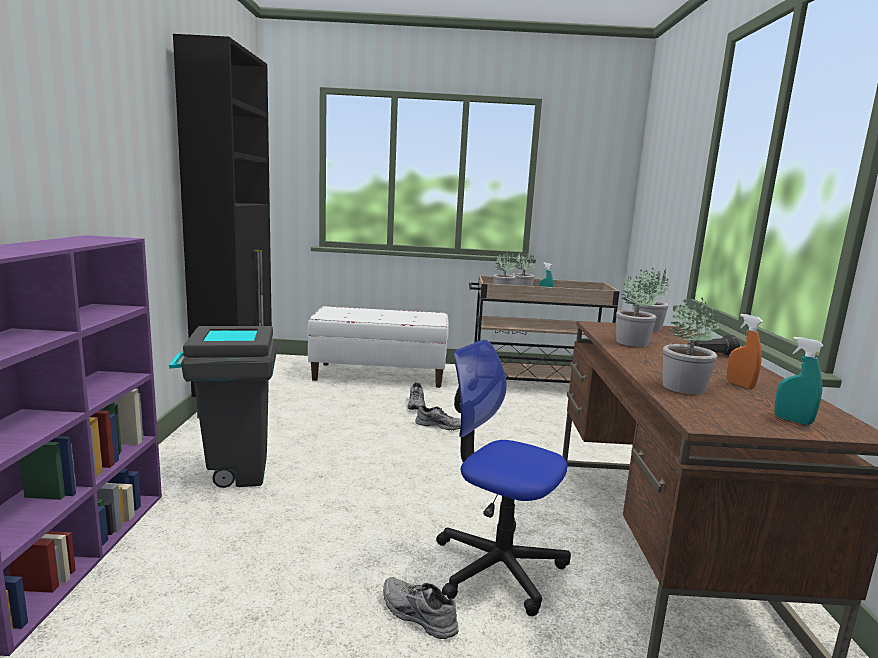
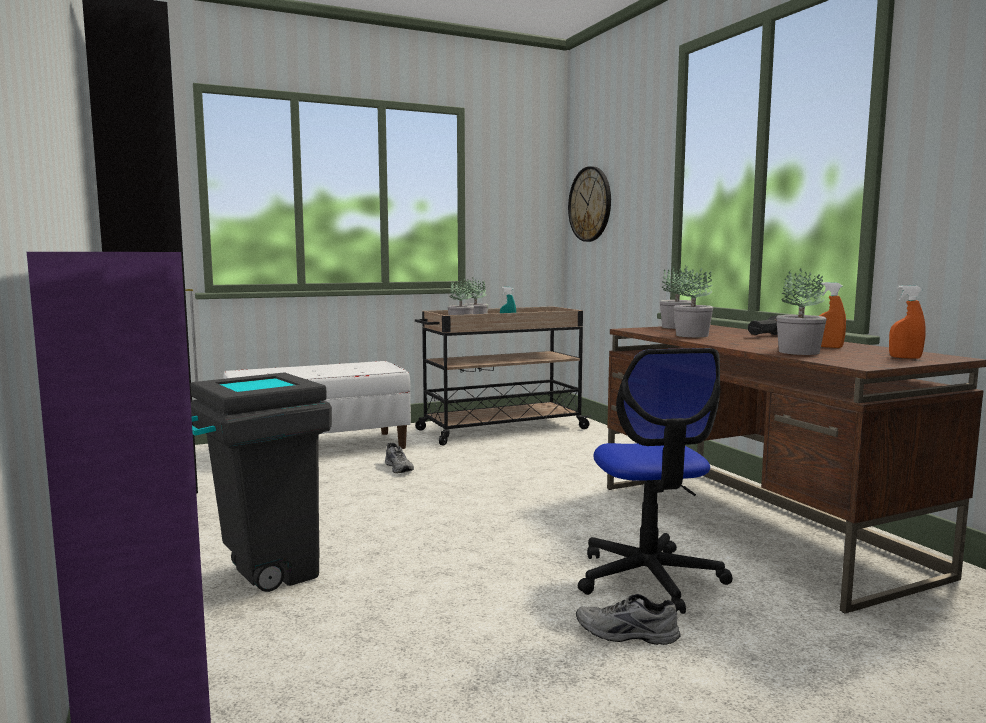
camera: 25 degrees left, 5 degrees down
(440, 425) = (449, 481): grey shoe -> none
(498, 566) = (649, 578): office chair -> office chair turned 105 degrees counterclockwise
(650, 190) = (590, 204): none -> wall clock
(793, 420) = (905, 358): turquoise spray bottle -> orange spray bottle

